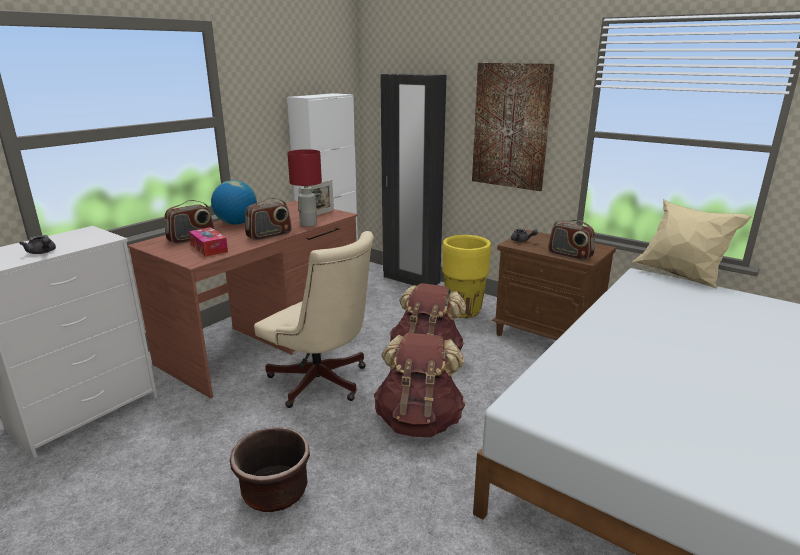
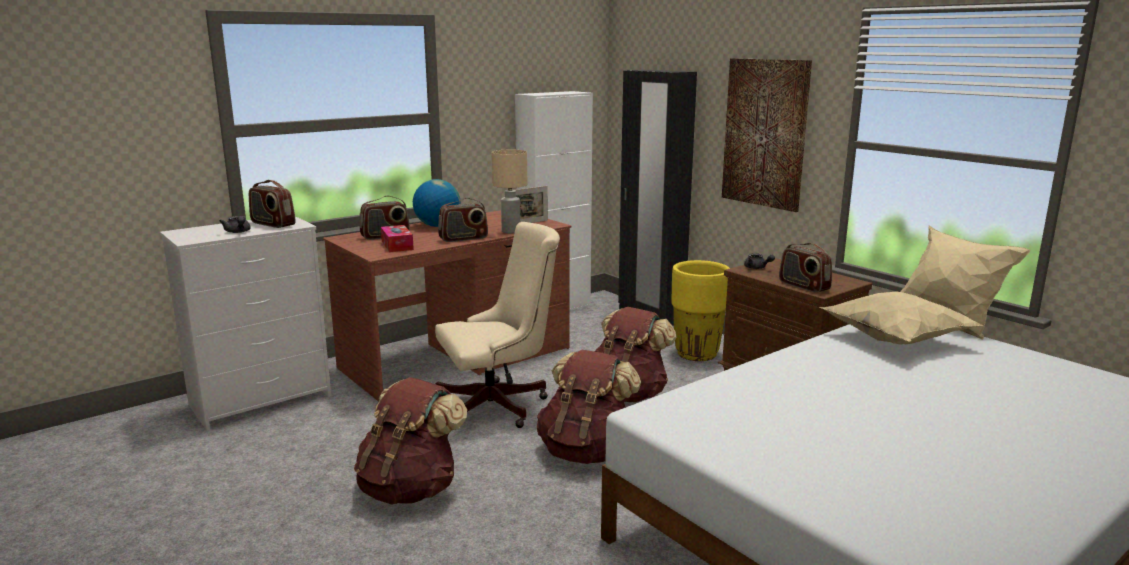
camera: 15 degrees right, 5 degrees down
(78, 239) = (272, 224): none -> radio
(274, 492) = (410, 489): brown planter -> brown backpack
(308, 224) = (510, 231): red table lamp -> beige table lamp
(322, 384) = (499, 405): beige office chair -> beige office chair turned 75 degrees counterclockwise
(657, 297) = (893, 341): none -> beige pillow

